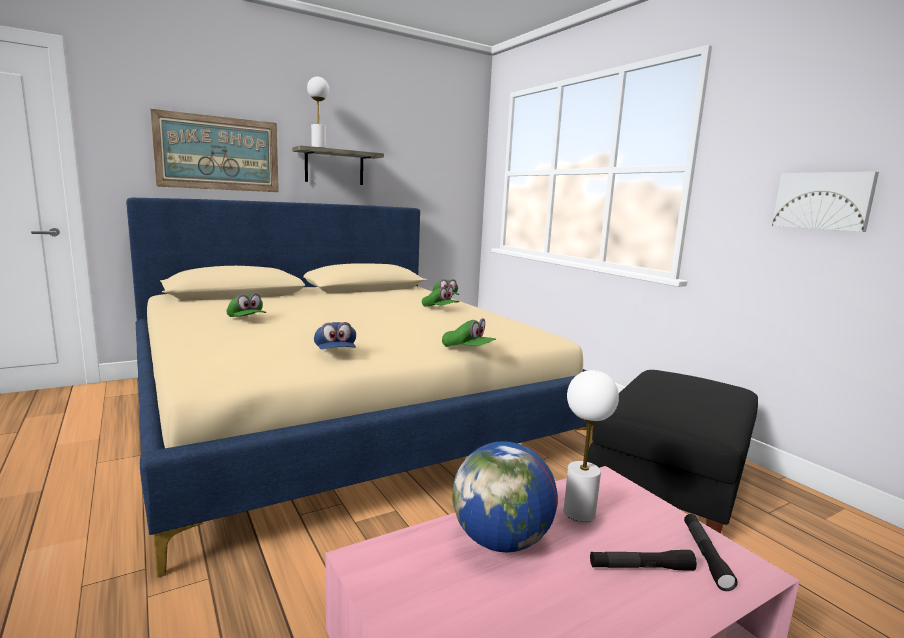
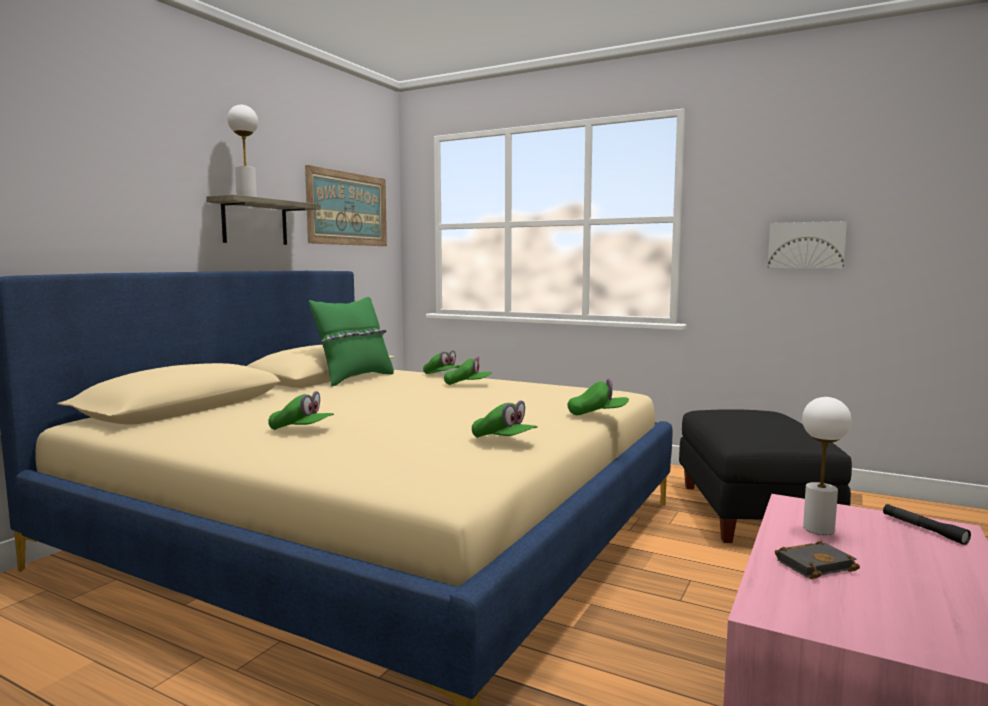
camera: 30 degrees left, 5 degrees down
(218, 153) = (114, 205): picture -> picture (348, 209)
(335, 353) = (504, 440): blue cap -> green cap
(378, 292) = (354, 378): none -> green pillow
(501, 541) = (815, 564): globe -> black book
(641, 568) = (910, 548): black flashlight -> none

